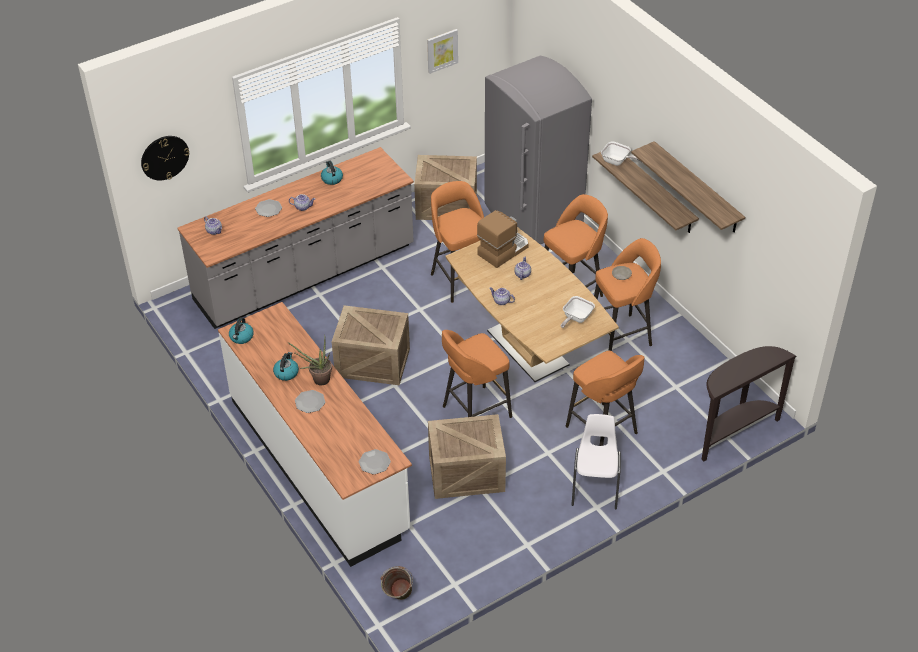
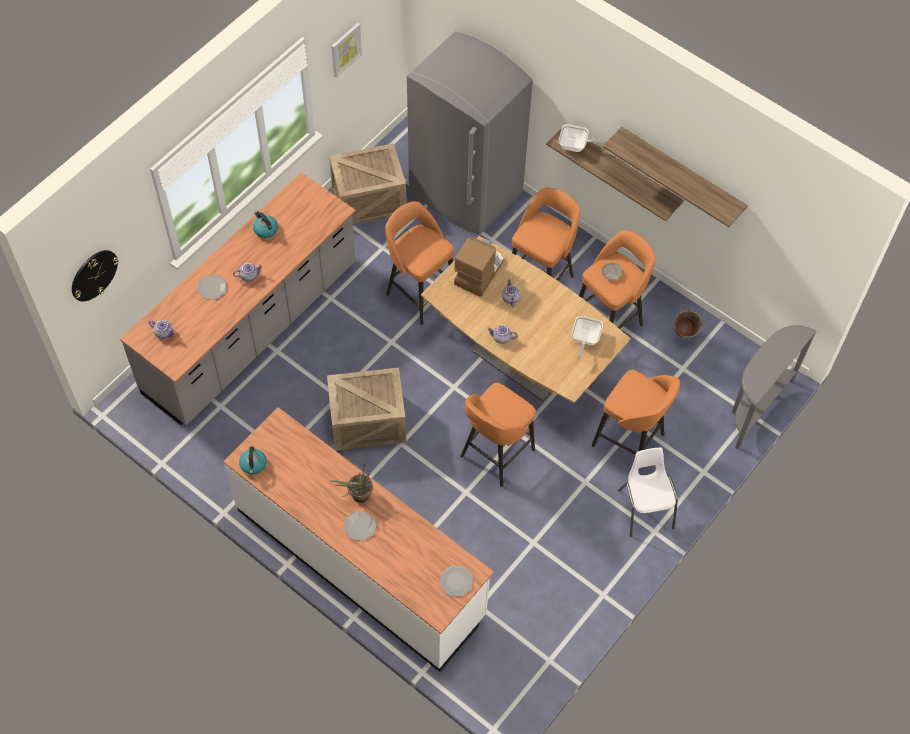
camera: 20 degrees left, 15 degrees up
(286, 372) = (320, 496): kettle -> none
(398, 598) = (500, 692): green bucket -> green bucket (683, 336)
(465, 474) = (513, 531): crate -> none
(733, 432) = (755, 407): brown console table -> grey console table

